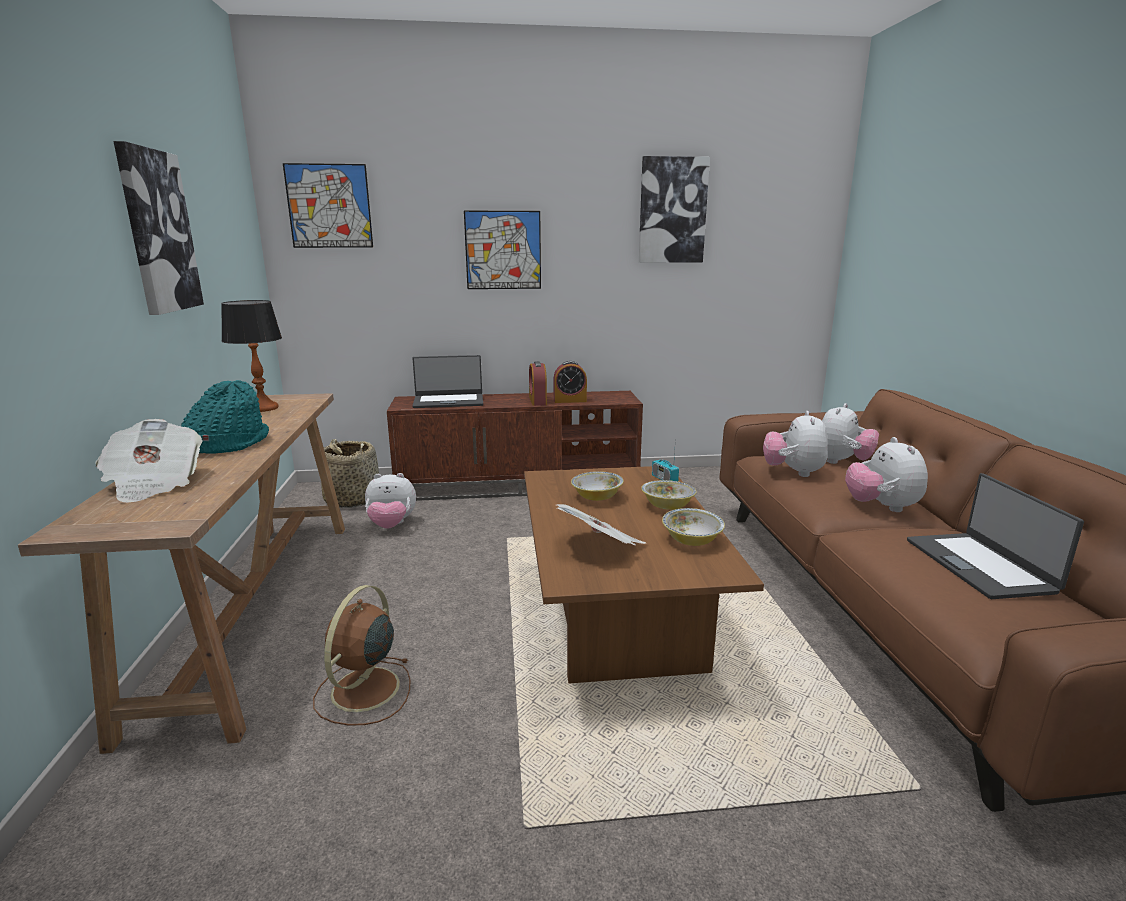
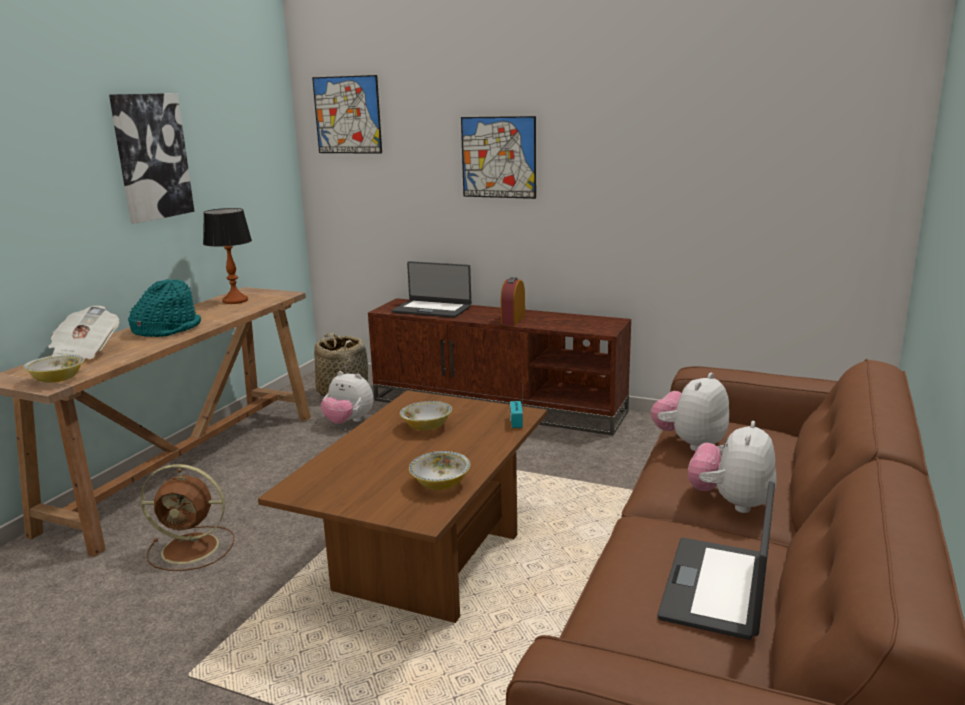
camera: 30 degrees right, 0 degrees up
(363, 691) = (193, 548): brown fan -> brown fan turned 135 degrees counterclockwise
(570, 400) = (545, 323): alarm clock -> none
(601, 547) = (358, 471): newspaper -> none
(667, 506) = (473, 448): bowl -> bowl (57, 380)
(672, 211) = (685, 113): picture -> none
(842, 462) = (781, 444): plush toy -> none

